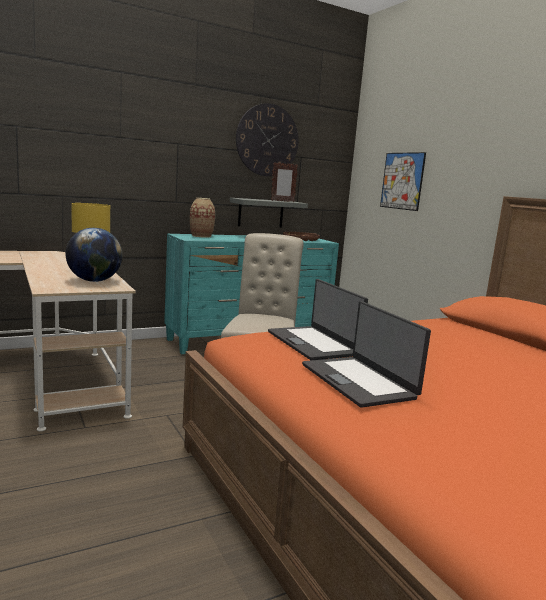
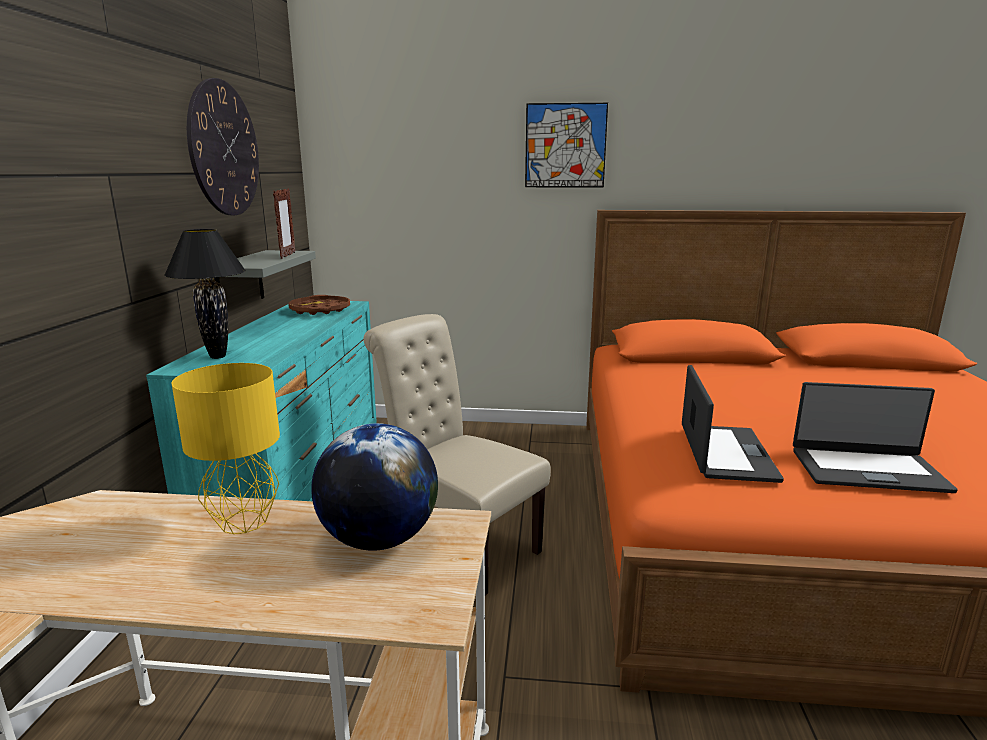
camera: 55 degrees left, 5 degrees up
(201, 236) = (218, 357): vase -> black table lamp
(313, 343) = (725, 453): laptop -> laptop turned 90 degrees counterclockwise
(402, 181) = (421, 197): picture -> picture (565, 146)

